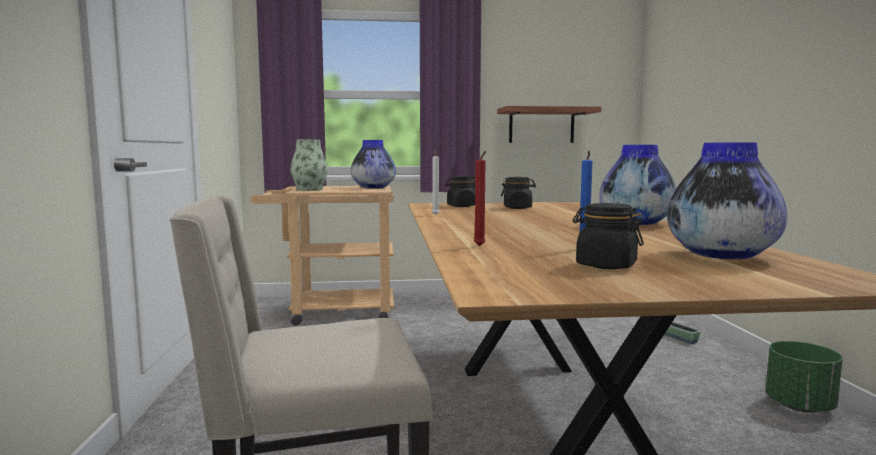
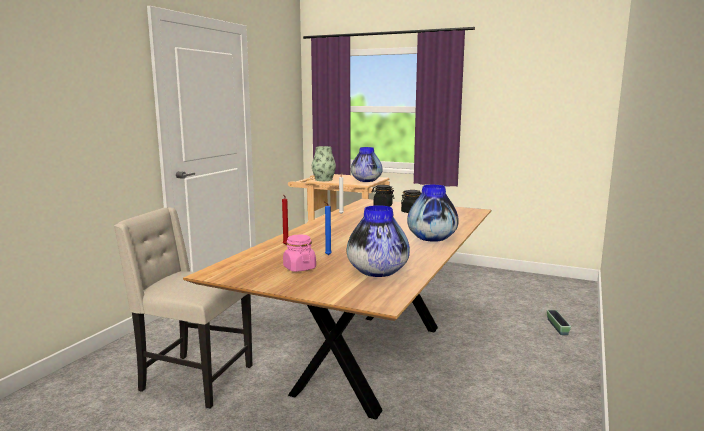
camera: 30 degrees right, 5 degrees up
(541, 126) = (517, 135): shelf -> none
(605, 265) = (299, 268): black jar -> pink jar
(800, 406) = (562, 394): green planter -> none

